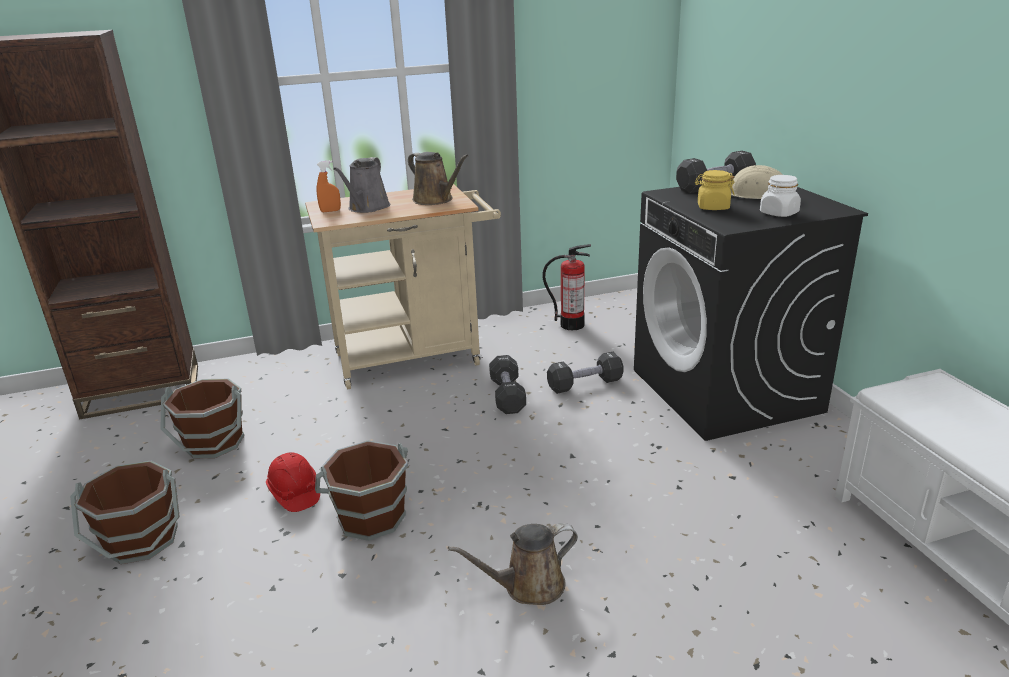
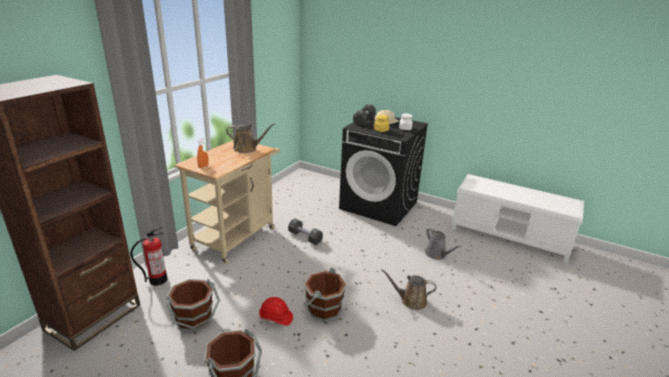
camera: 45 degrees left, 0 degrees up
(367, 208) = (220, 160): grey watering can -> grey watering can (437, 254)
(528, 586) = (410, 300): brown watering can -> brown watering can turned 75 degrees clockwise
(572, 325) = (287, 197): fire extinguisher -> fire extinguisher (158, 280)
(585, 384) = (328, 221): black dumbbell -> none

